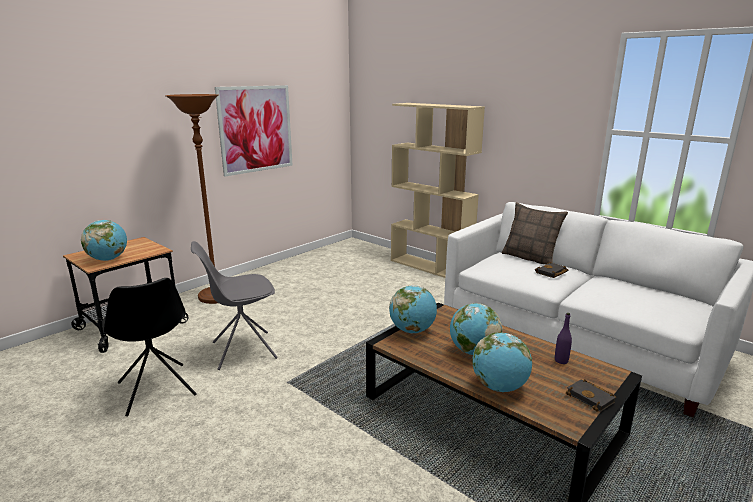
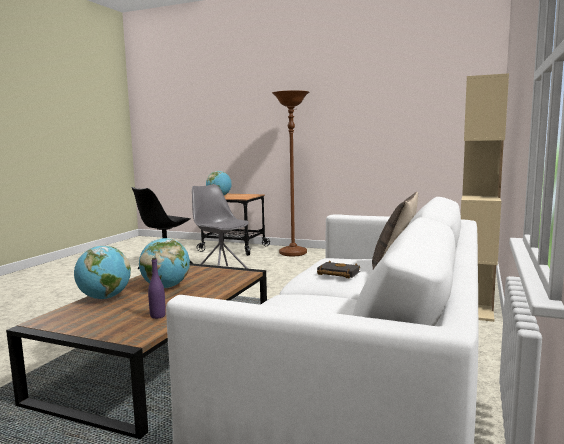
camera: 70 degrees right, 10 degrees down
(256, 129) = (371, 124): picture -> none
(412, 330) = (198, 268): globe -> none
(592, 398) = (83, 329): black book -> none

